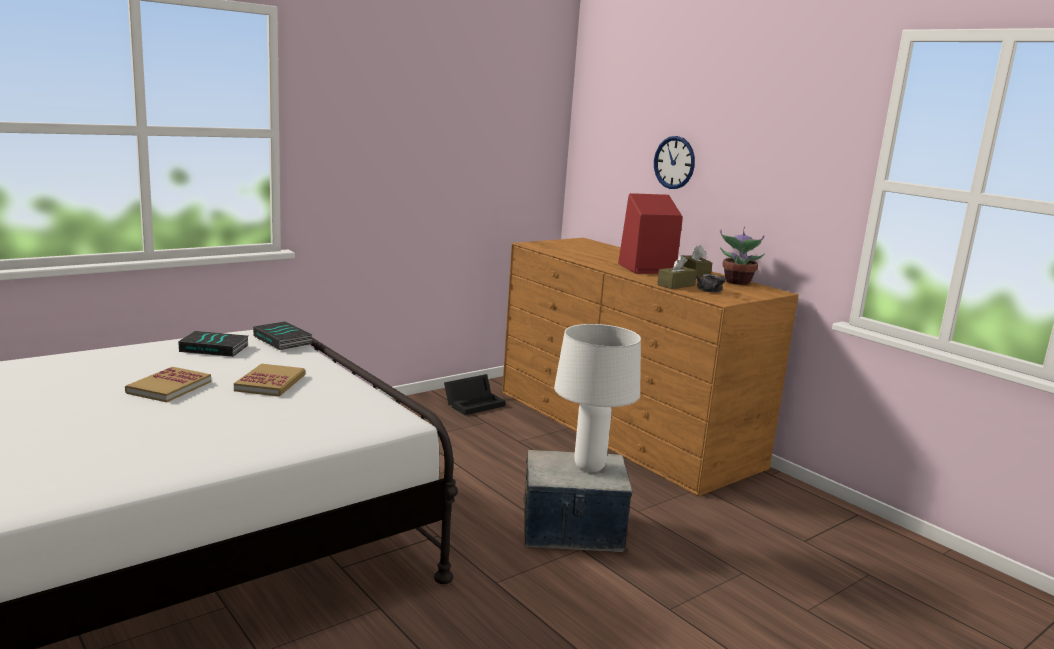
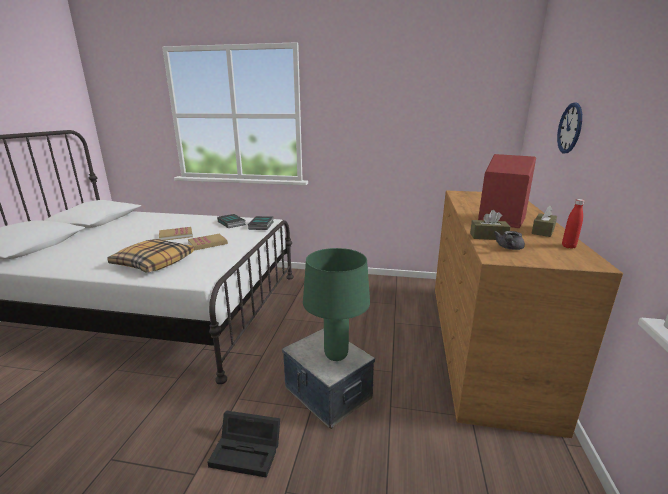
camera: 50 degrees right, 5 degrees up
(268, 427) = (153, 263): none -> pillow
(475, 403) = (407, 291): black storage box -> black storage box (248, 451)
(589, 467) = (335, 355): white table lamp -> green table lamp
(737, 282) = (568, 246): potted plant -> red bottle

